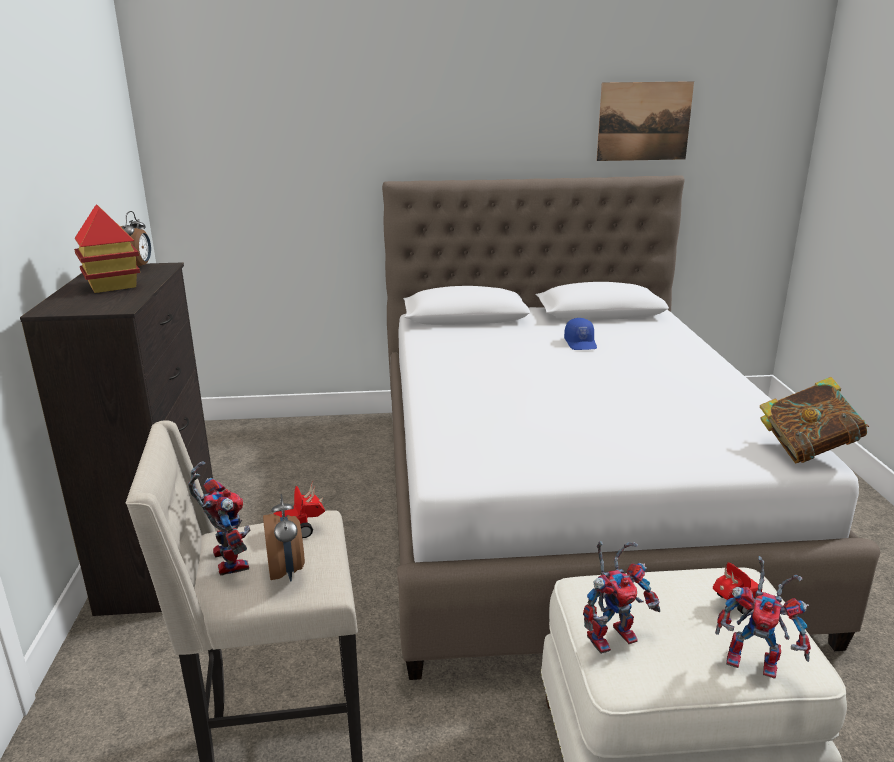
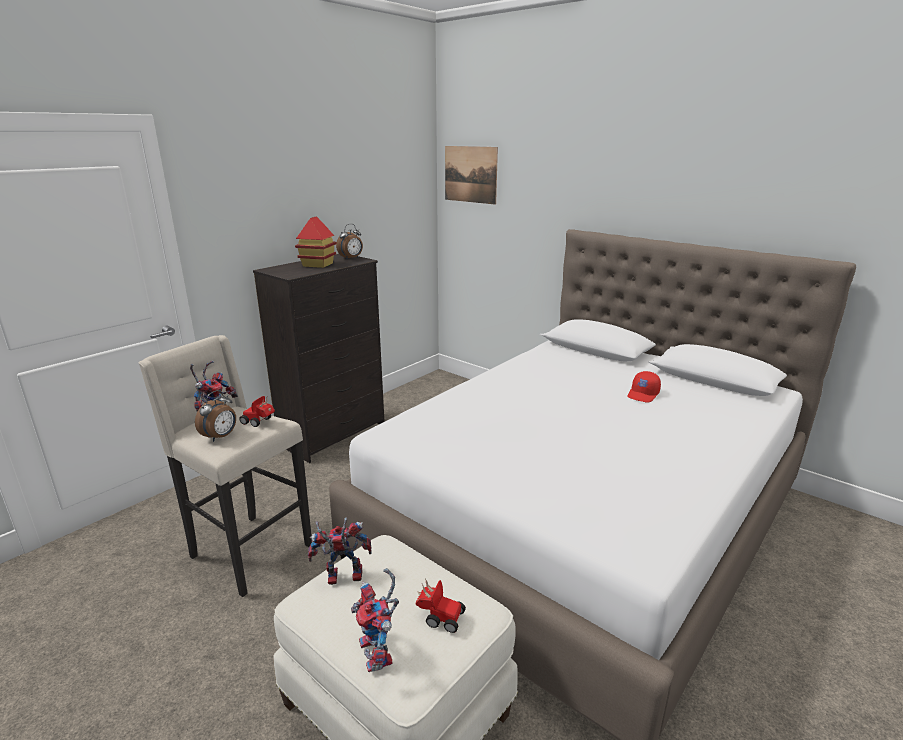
camera: 45 degrees right, 0 degrees up
(581, 343) = (643, 394): blue cap -> red cap
(613, 634) = (341, 578): toy robot -> toy robot turned 150 degrees clockwise
(644, 121) = (822, 201): picture -> picture (470, 174)
(807, 450) = (654, 551): book -> none

